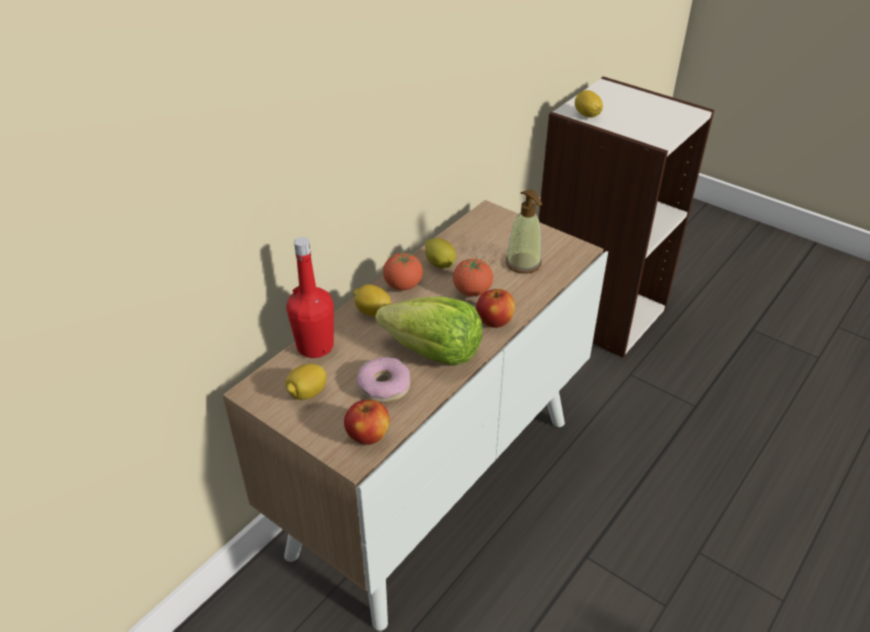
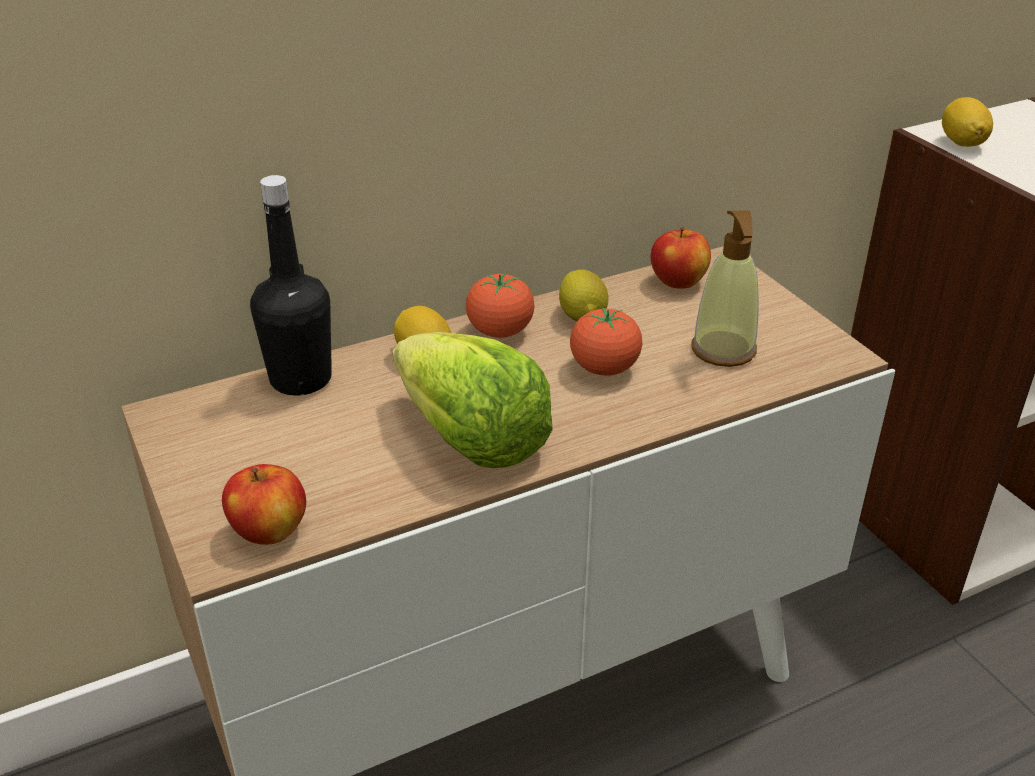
camera: 25 degrees right, 5 degrees down
(307, 393) = (234, 440): lemon -> none
(315, 346) = (301, 379): red bottle -> black bottle
(384, 386) = (355, 466): donut -> none
(494, 321) = (608, 423): apple -> apple (678, 282)

